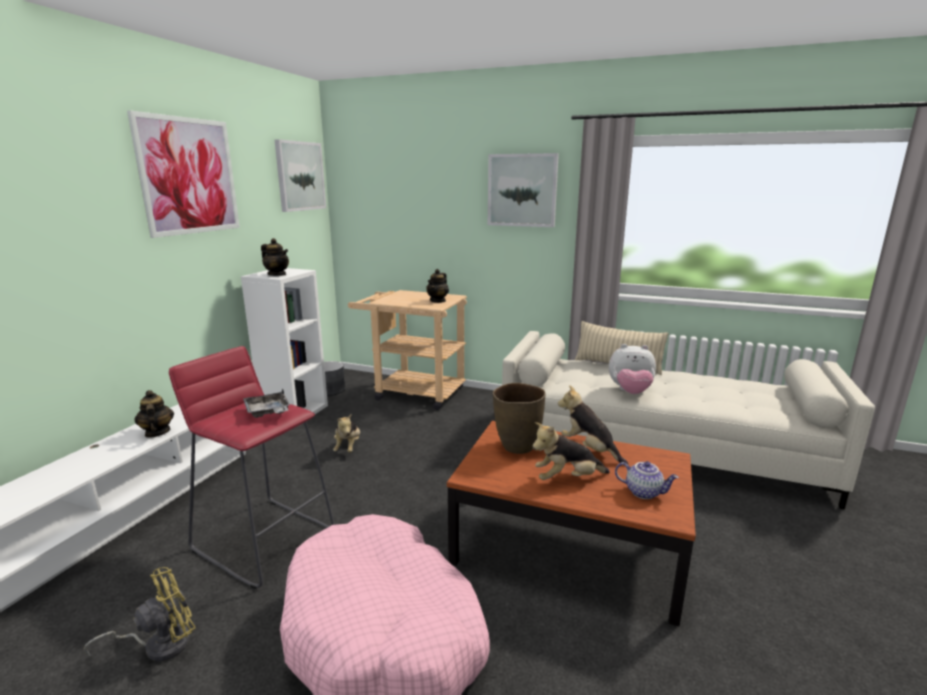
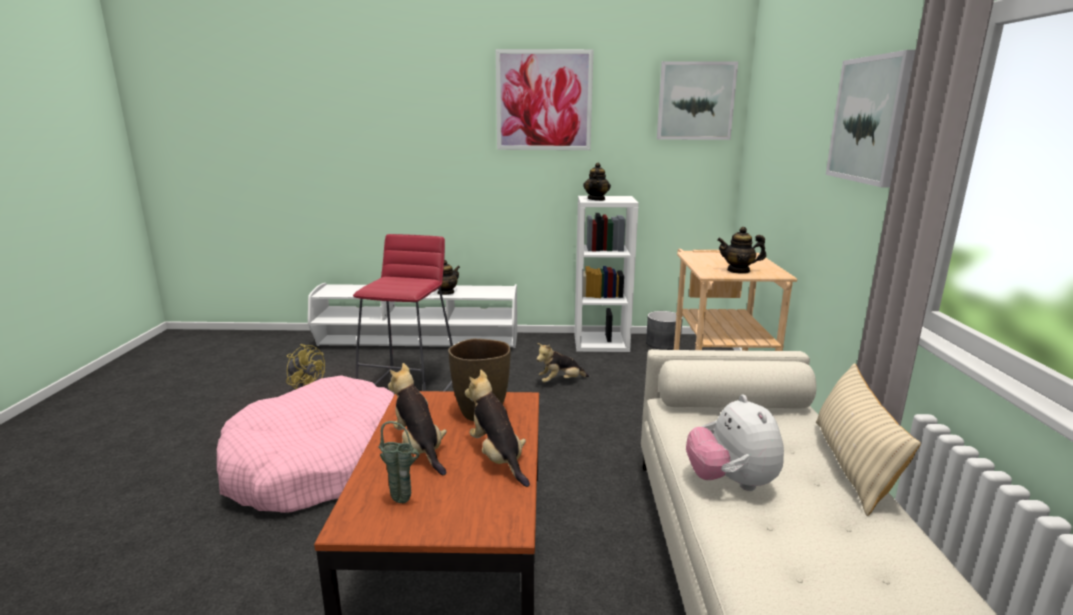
camera: 70 degrees right, 0 degrees up
(268, 412) = (404, 285): grey tray -> none
(589, 449) = (497, 458): plush toy -> plush toy turned 60 degrees counterclockwise
(644, 492) = (403, 502): teapot -> green vase

